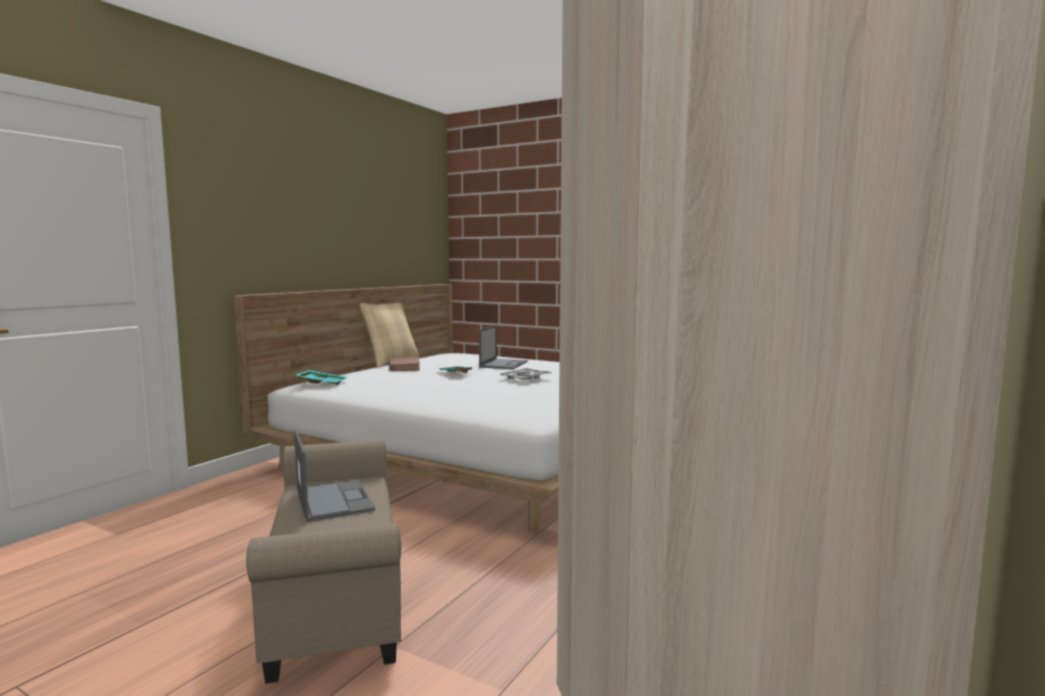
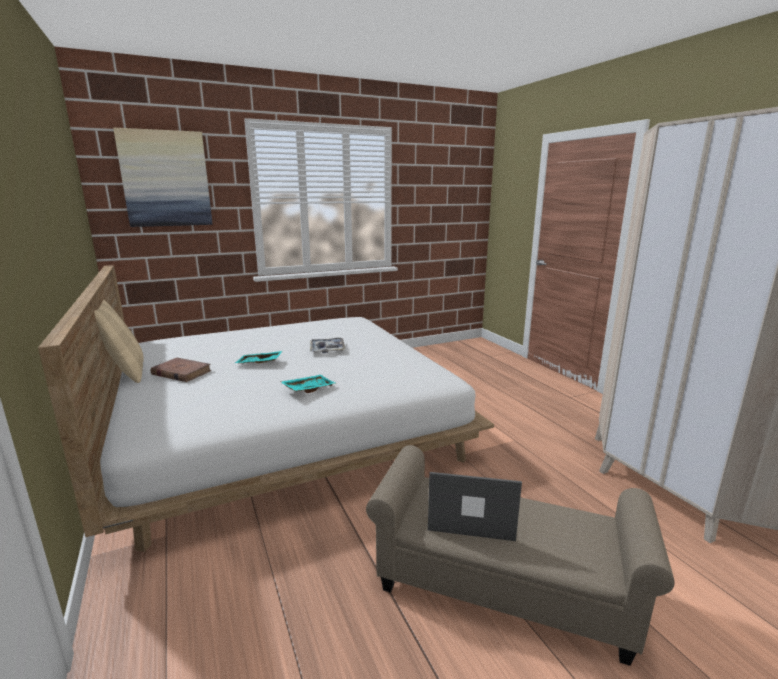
camera: 55 degrees left, 10 degrees up
(322, 382) = (168, 423): turquoise tray -> turquoise tray (308, 389)
(501, 210) = (166, 179): none -> picture
(503, 364) = (258, 340): laptop -> none

